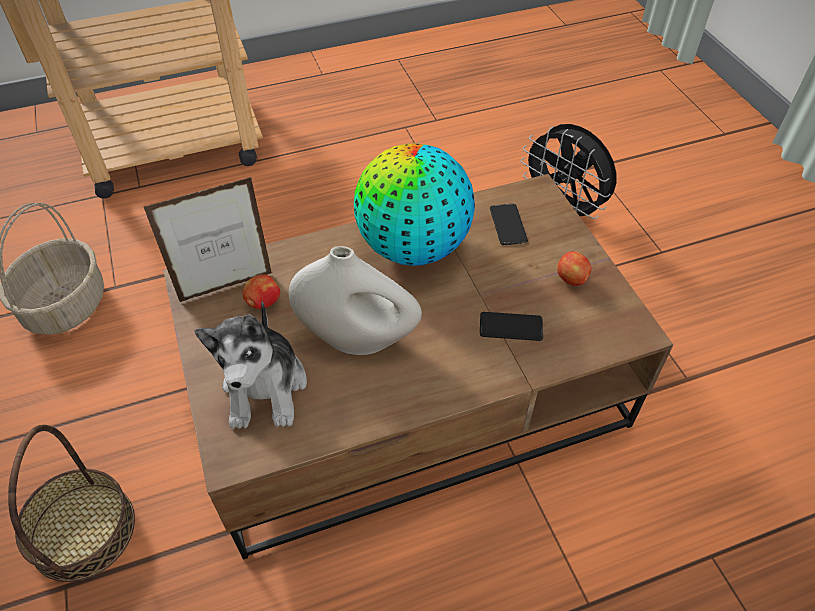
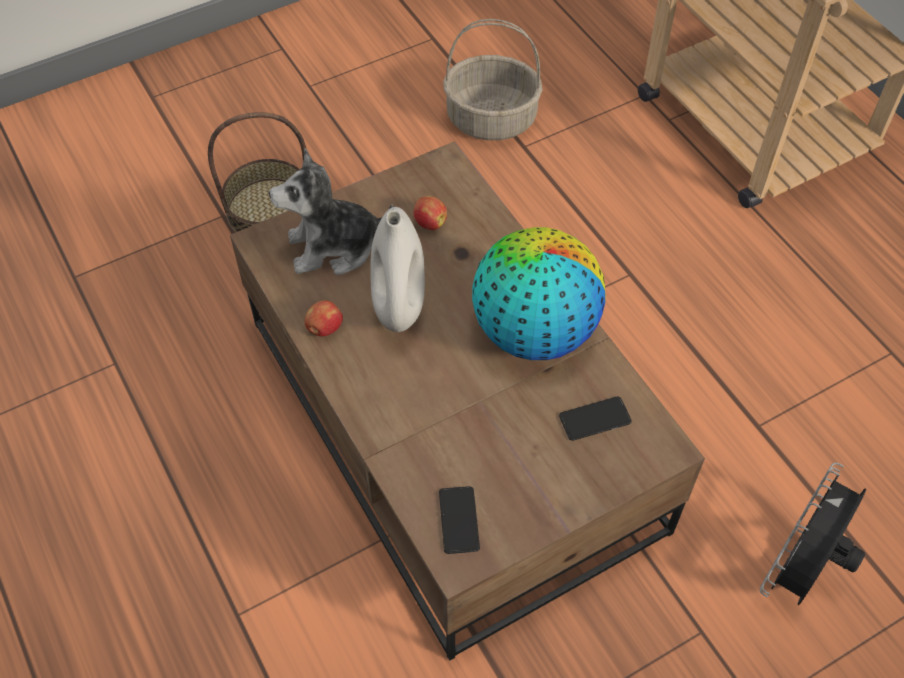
camera: 80 degrees right, 5 degrees up
(226, 287) = (442, 191): picture frame -> none
(511, 327) = (439, 434): phone -> phone (459, 520)
(572, 279) = (523, 490): apple -> apple (324, 328)

